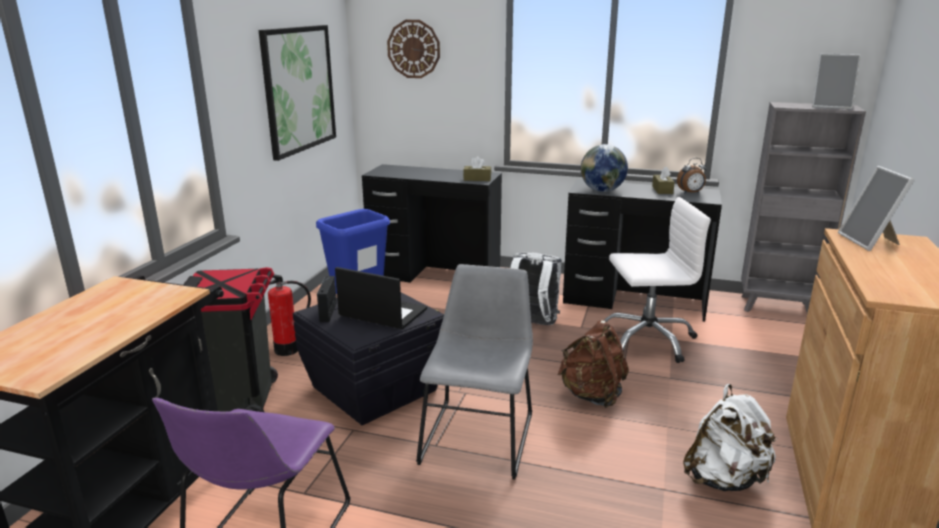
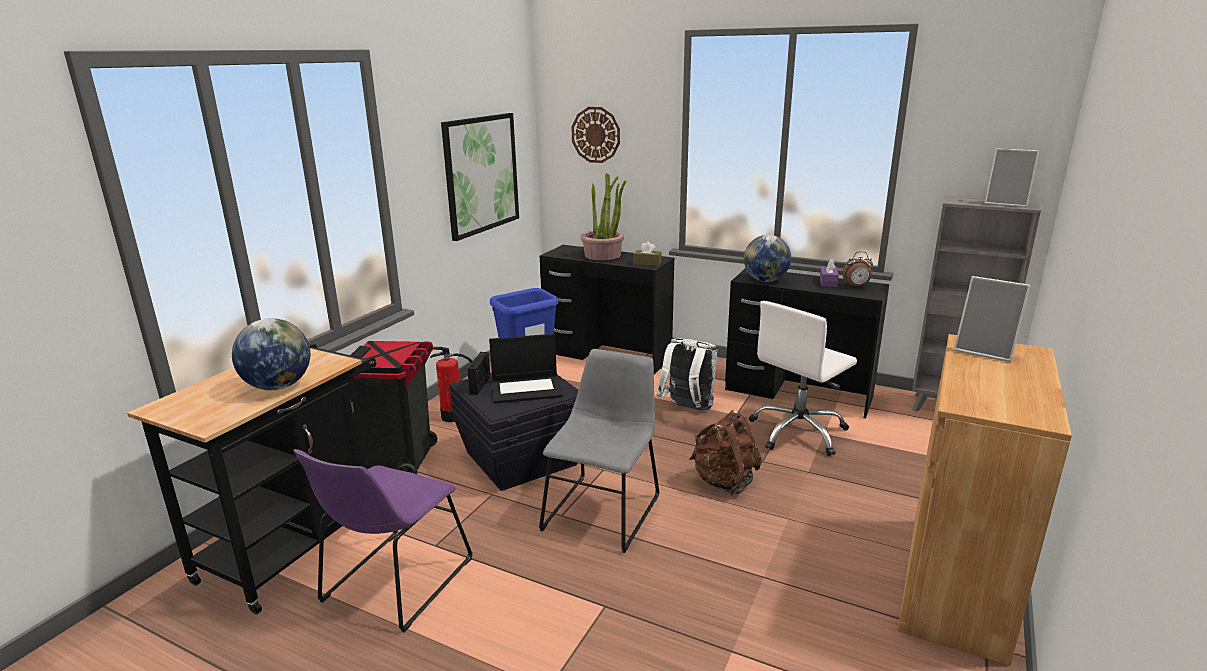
camera: 10 degrees right, 0 degrees up
(117, 325) = (278, 386): none -> globe
(381, 313) = (527, 389): laptop -> laptop turned 135 degrees clockwise
(428, 173) = (603, 255): none -> potted plant
(647, 339) = (798, 432): white office chair -> white office chair turned 135 degrees clockwise
(662, 190) = (828, 282): brown tissue box -> purple tissue box
(724, 479) = (827, 573): white backpack -> none
(870, 242) = (985, 351): picture frame -> picture frame turned 60 degrees counterclockwise

